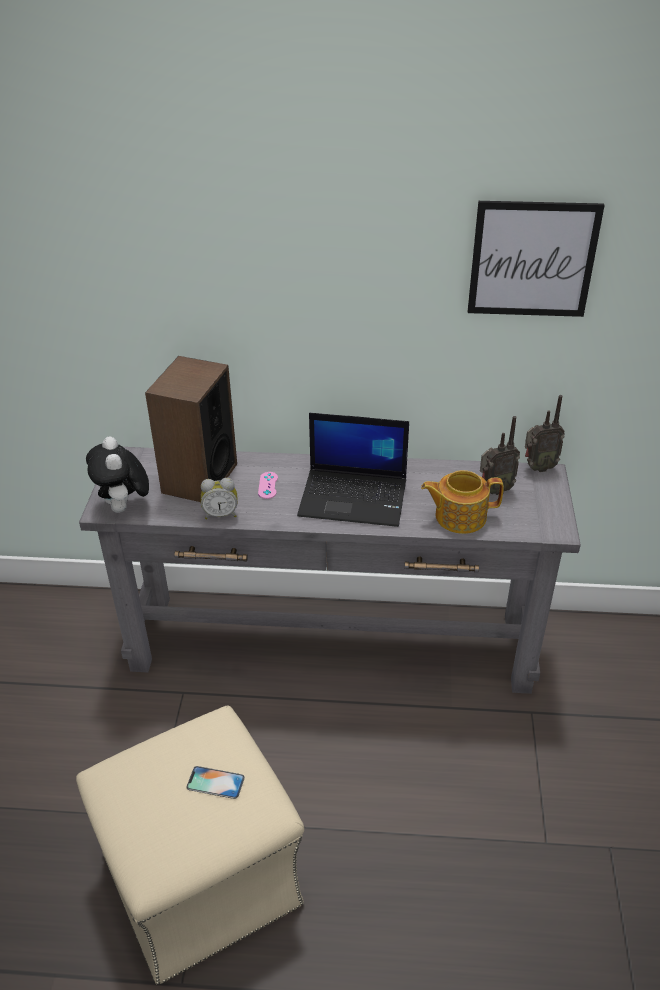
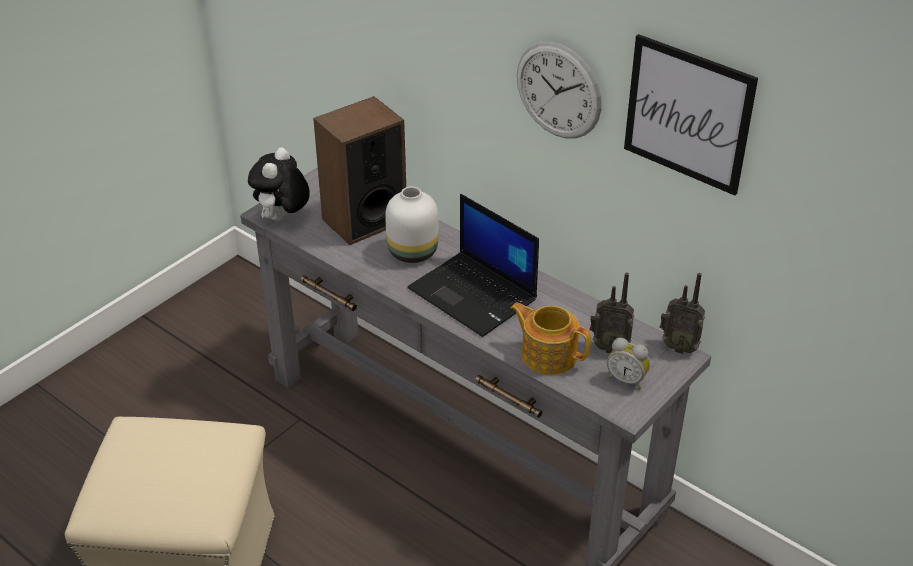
camera: 35 degrees right, 0 degrees up
(215, 782) = (192, 475): phone -> none
(220, 514) = (349, 258): alarm clock -> alarm clock (627, 380)
(268, 485) = (412, 251): pink game controller -> white vase
(390, 282) = (558, 90): none -> wall clock

